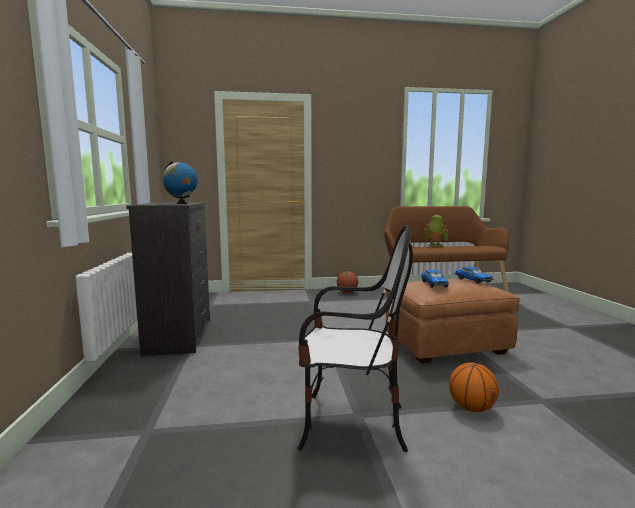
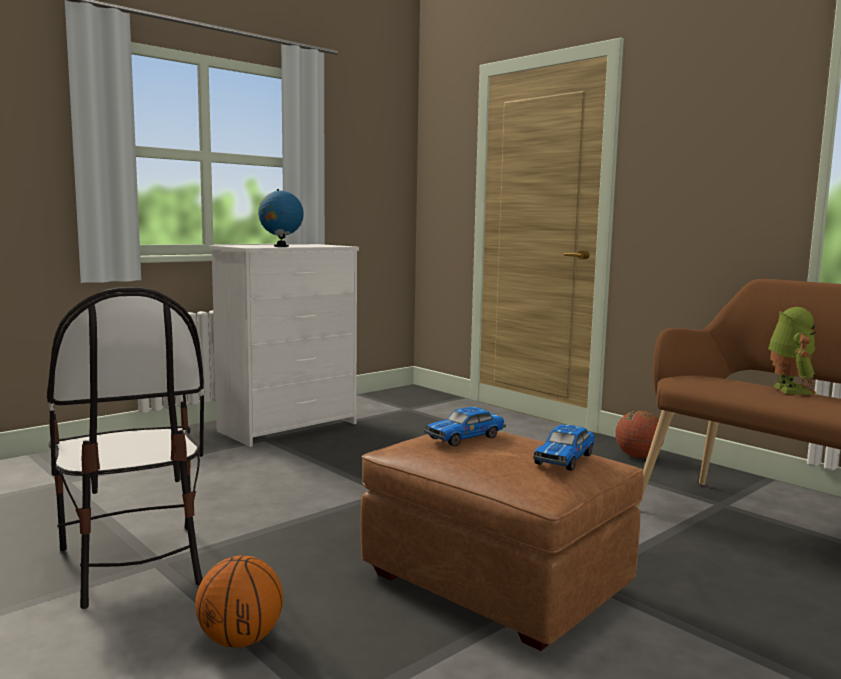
camera: 55 degrees right, 0 degrees up
(180, 335) = (289, 427): black dresser -> white dresser

